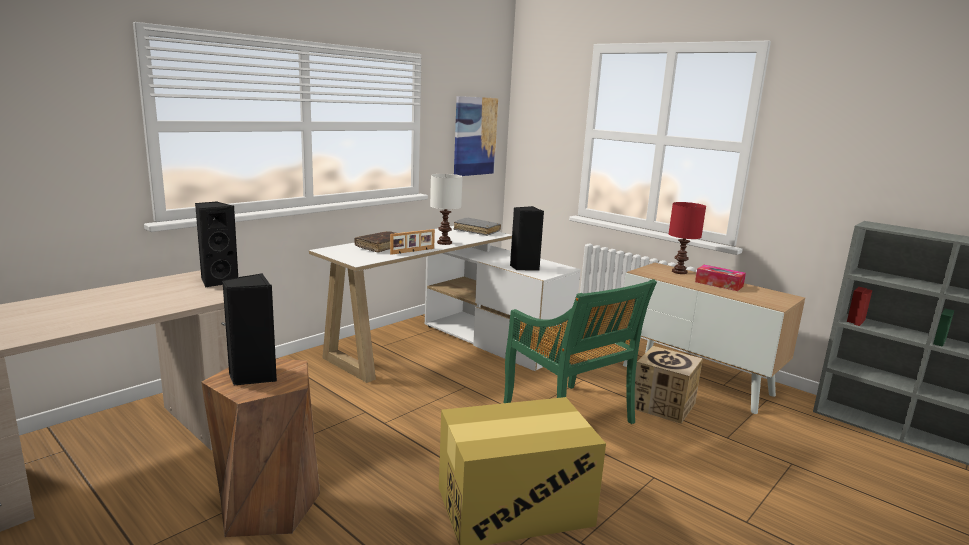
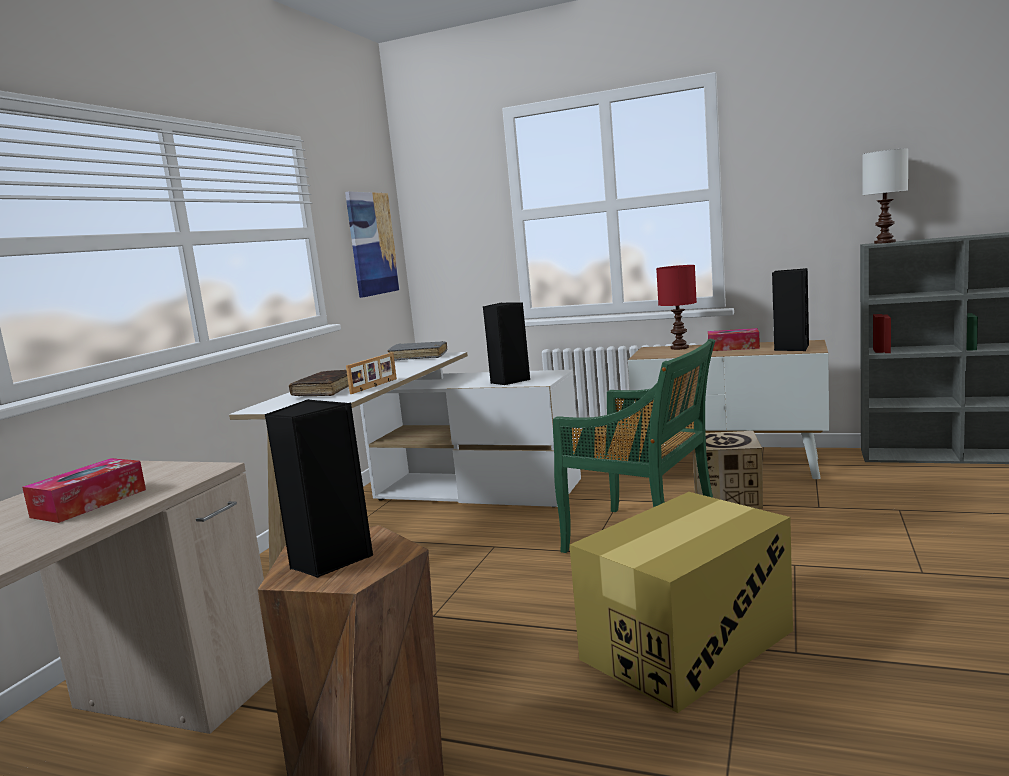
camera: 20 degrees left, 5 degrees down
(166, 298) = (89, 503): none -> tissue box
(218, 281) = (144, 469): black speaker -> black speaker (791, 348)
(443, 243) = (398, 372): white table lamp -> white table lamp (884, 242)

